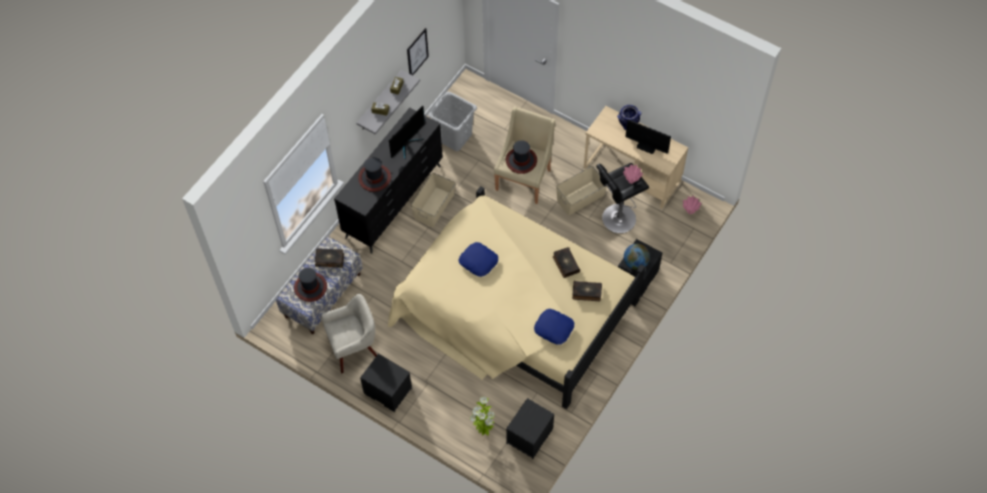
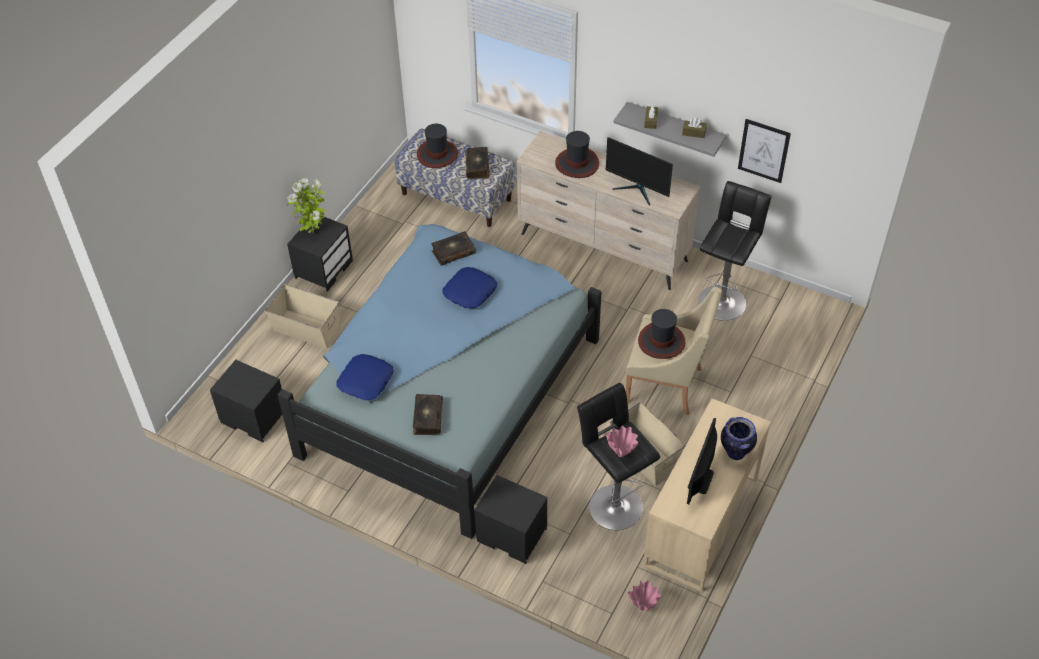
camera: 85 degrees right, 10 degrees down
(354, 348) = (384, 232): beige armchair -> none
(394, 201) = (604, 248): black dresser -> beige dresser
(434, 207) = (602, 288): beige storage box -> beige storage box (306, 328)
(454, 136) = (723, 300): grey laundry basket -> black stool
(483, 429) = (267, 368): potted plant -> potted plant (313, 232)
(513, 310) = (446, 387): beige bed -> blue bed
(565, 264) = (474, 390): book -> book (453, 252)
(635, 263) = (503, 497): globe -> none

